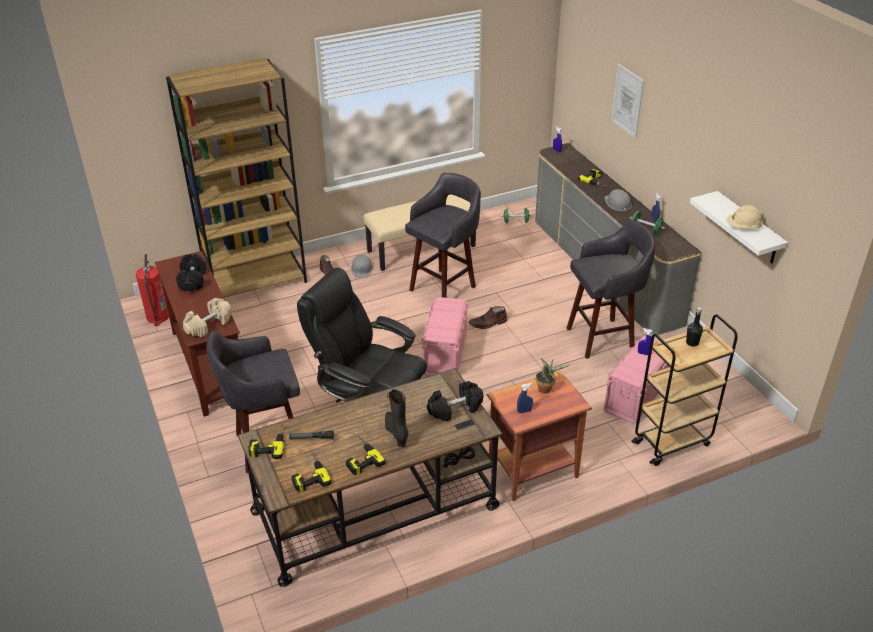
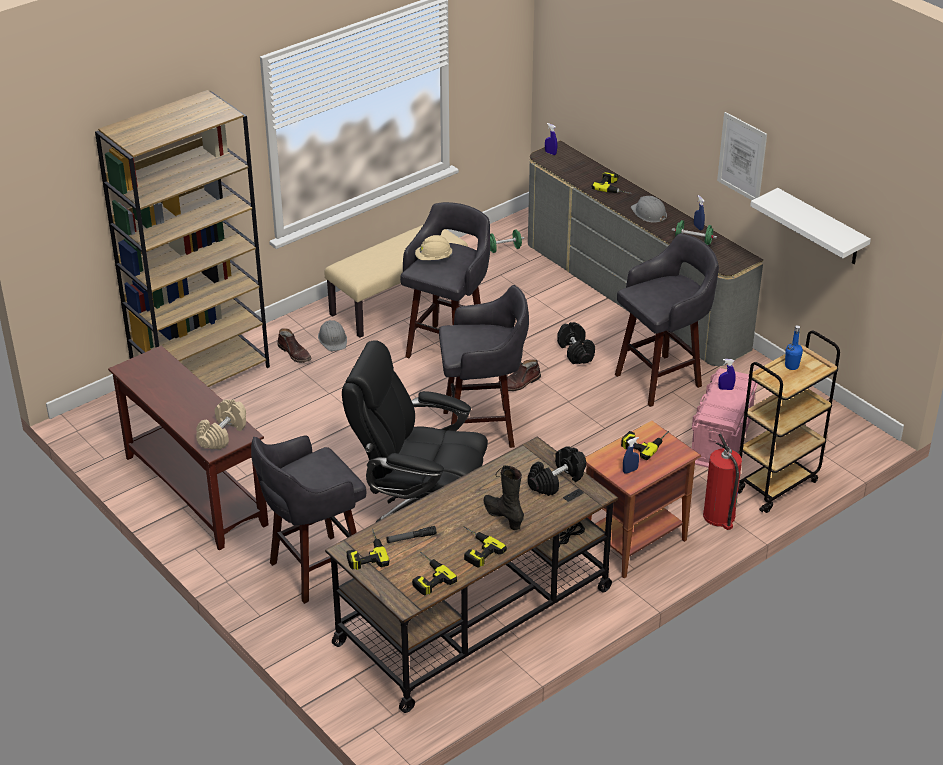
camera: 15 degrees left, 0 degrees up
(157, 317) = (94, 441): fire extinguisher -> fire extinguisher (719, 516)
(193, 280) = (171, 384): black dumbbell -> black dumbbell (576, 352)
(445, 355) = (482, 429): pink storage box -> grey stool
(546, 389) = (644, 443): potted plant -> power drill
(627, 101) = (645, 88): picture -> picture (742, 157)
(692, 343) = (791, 366): black bottle -> blue bottle
(743, 227) = (819, 228): beige hard hat -> beige hard hat (433, 258)

